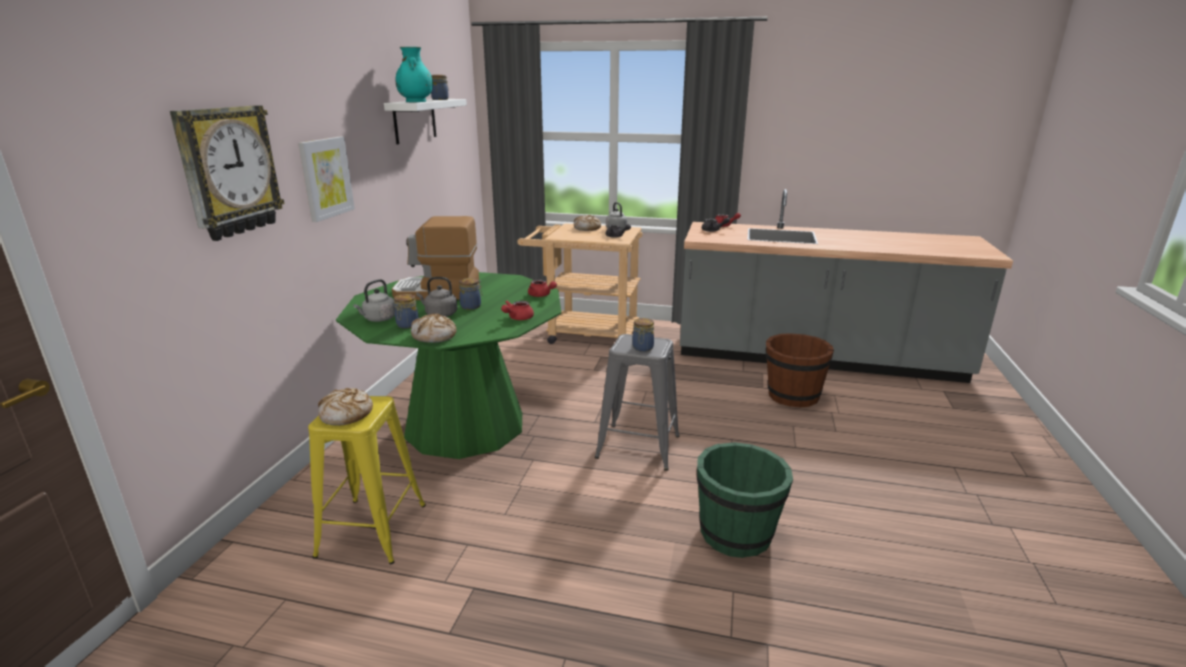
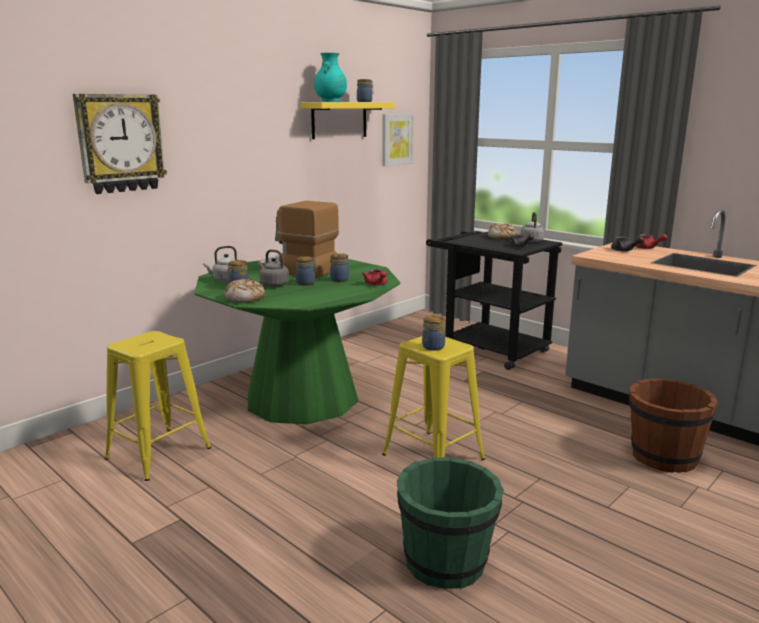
camera: 30 degrees right, 5 degrees down
(326, 178) = (222, 159): picture -> picture (397, 139)
(346, 414) = (138, 343): bread -> none
(415, 120) = (339, 120): white shelf -> yellow shelf
(498, 296) = (340, 279): none -> jar
(517, 318) = (328, 297): red teapot -> none
(584, 334) = (487, 348): beige cart -> black cart
(638, 447) = (433, 457): grey stool -> yellow stool

